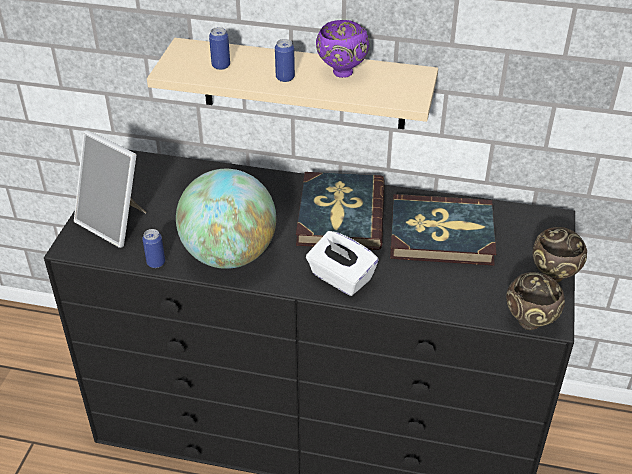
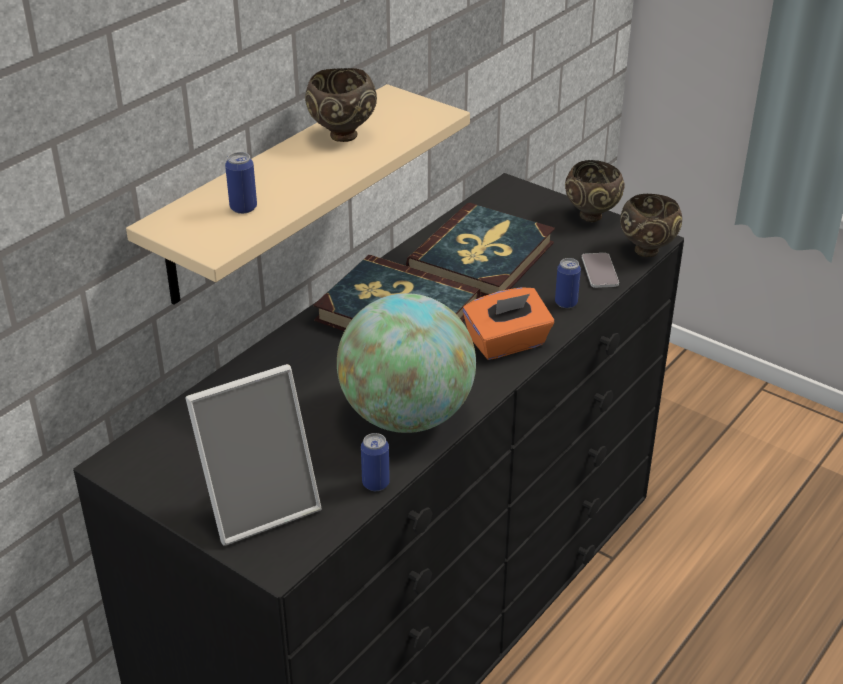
camera: 65 degrees left, 5 degrees down
(285, 78) = (318, 172): can -> can (566, 303)
(340, 278) = (507, 343): white tissue box -> orange tissue box
(341, 72) = (341, 136): purple bowl -> brown bowl
(475, 302) = (599, 271): none -> phone

